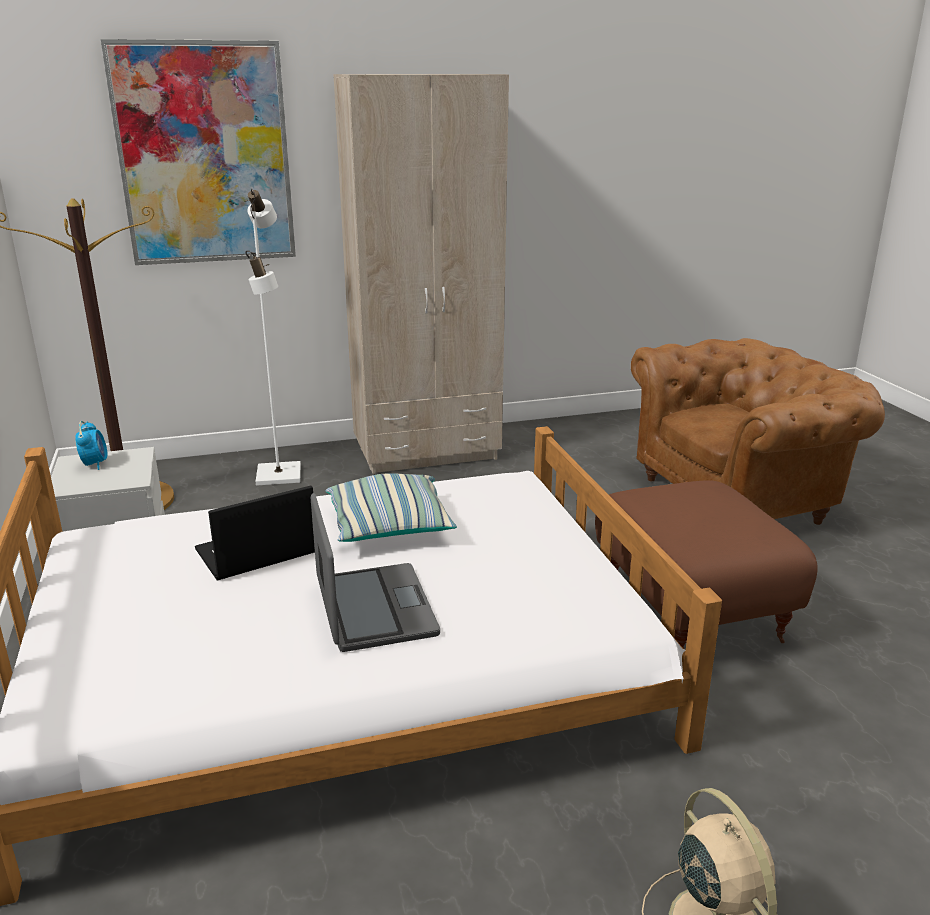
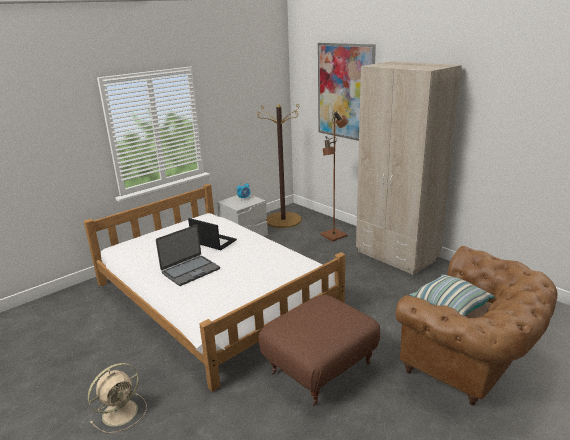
camera: 65 degrees right, 0 degrees up
(278, 475) = (333, 235): white floor lamp -> brown floor lamp
(390, 527) = (248, 256): pillow -> pillow (450, 305)

